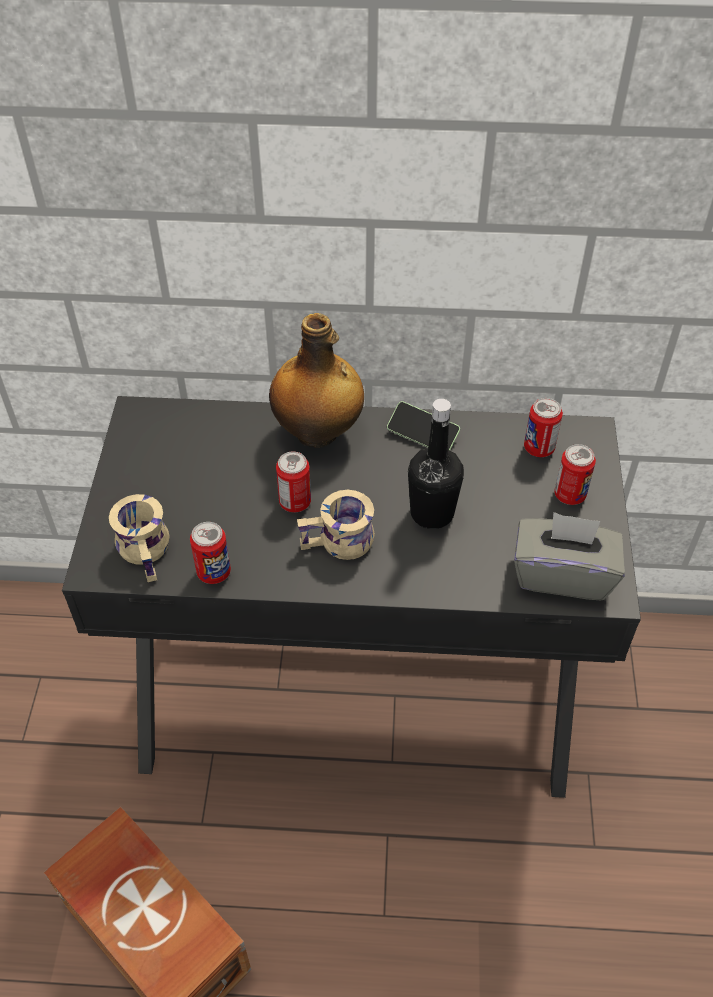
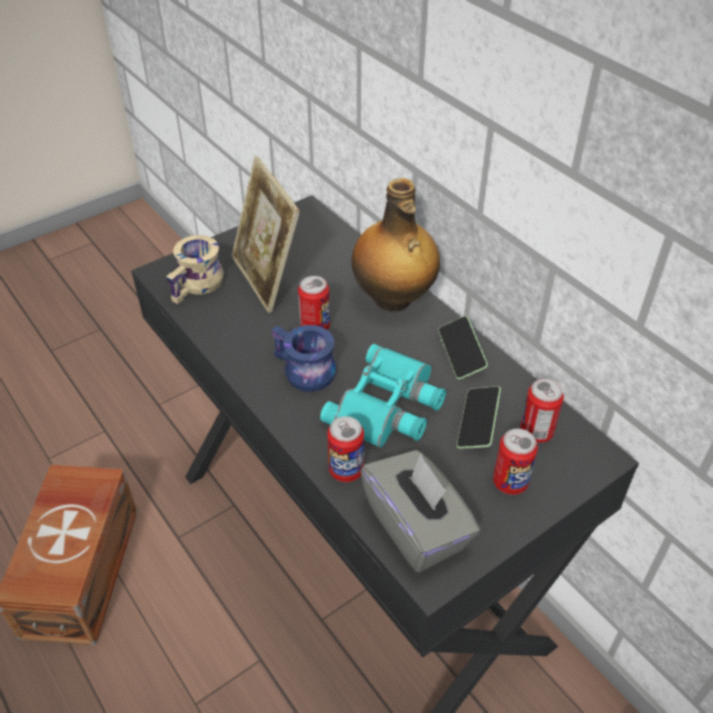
camera: 50 degrees right, 5 degrees down
(197, 497) = (267, 279): none -> picture frame
(214, 572) = (211, 326): can -> can (346, 470)
(339, 544) = (301, 373): beige mug -> blue mug
(432, 513) = (389, 406): black bottle -> turquoise binoculars
(500, 474) = (477, 424): none -> phone

